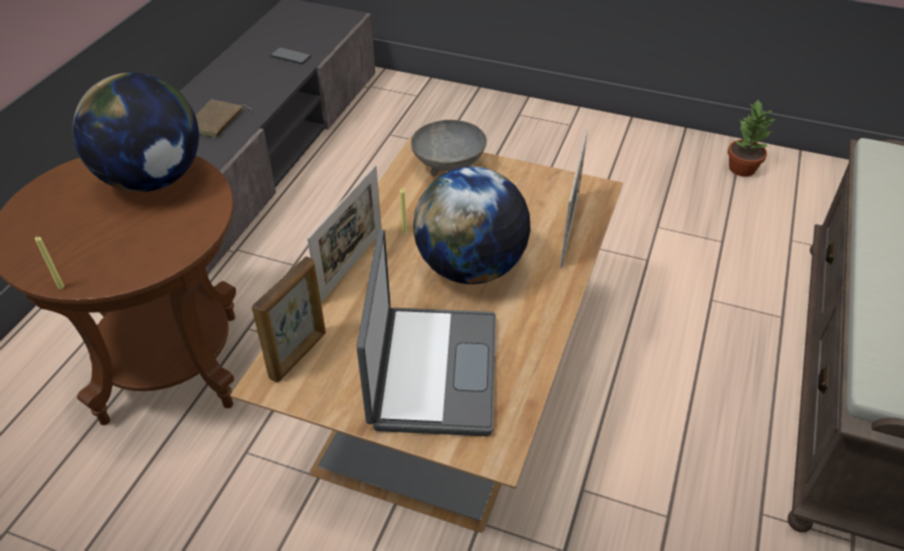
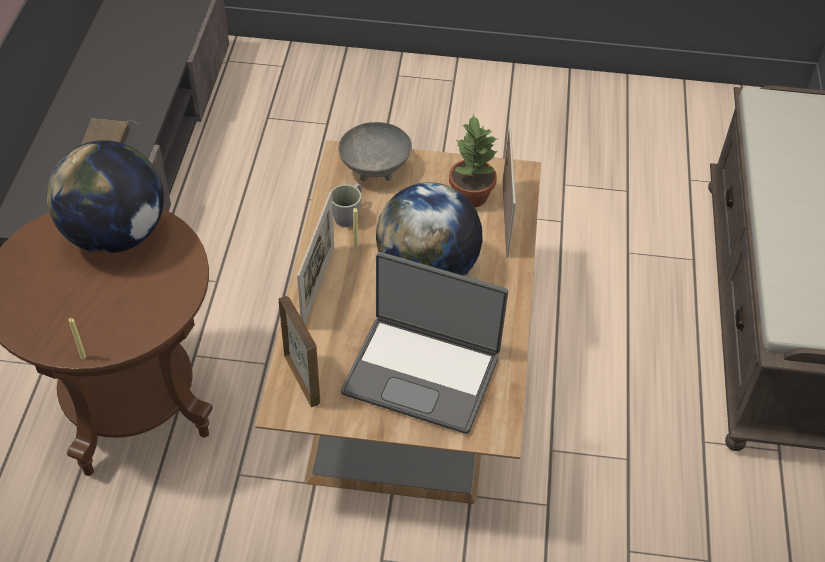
camera: 15 degrees left, 5 degrees up
(290, 56) = (154, 52): phone -> none
(299, 355) = (302, 379): picture frame -> picture frame turned 45 degrees counterclockwise
(408, 204) = (349, 215): none -> grey mug
(431, 371) = (422, 373): laptop -> laptop turned 120 degrees clockwise
(741, 168) = (631, 108): potted plant -> potted plant (470, 195)

